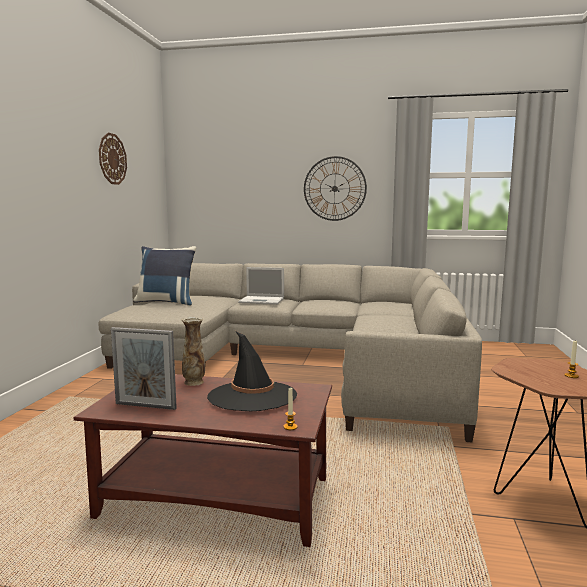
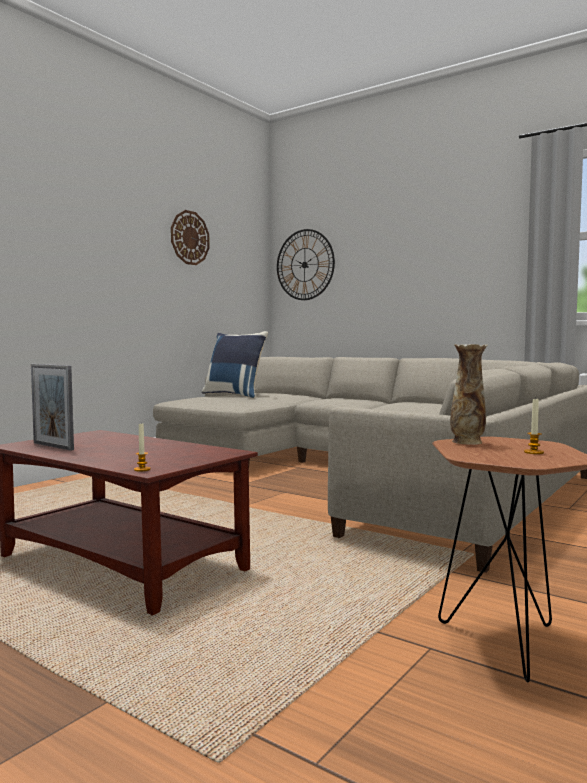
camera: 25 degrees right, 5 degrees down
(194, 382) = (128, 438): vase -> vase (467, 442)
(252, 396) = (157, 450): black hat -> none
(262, 300) = (340, 399): laptop -> none
(334, 188) = (454, 263): wall clock -> wall clock (305, 265)

